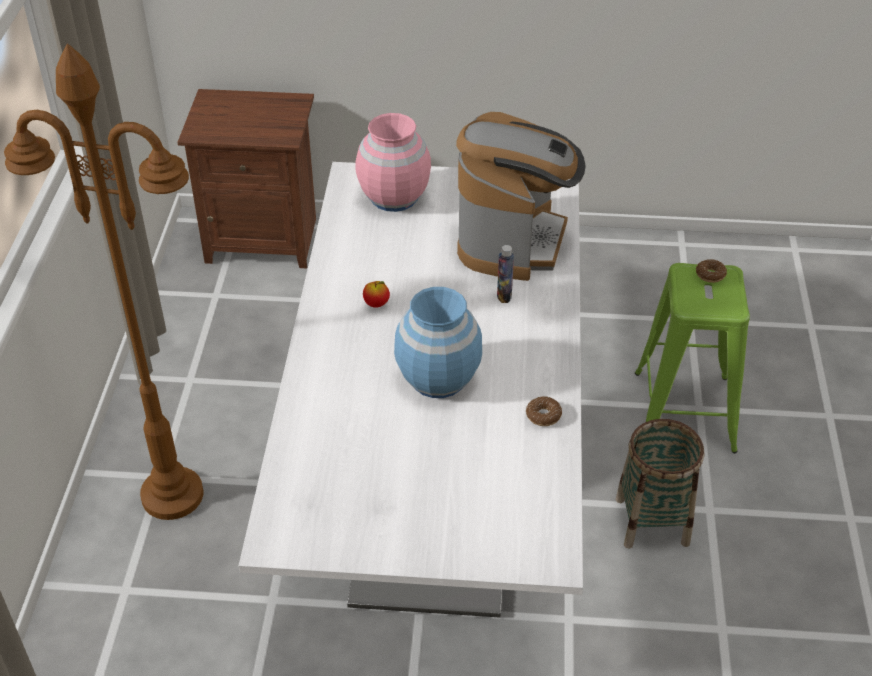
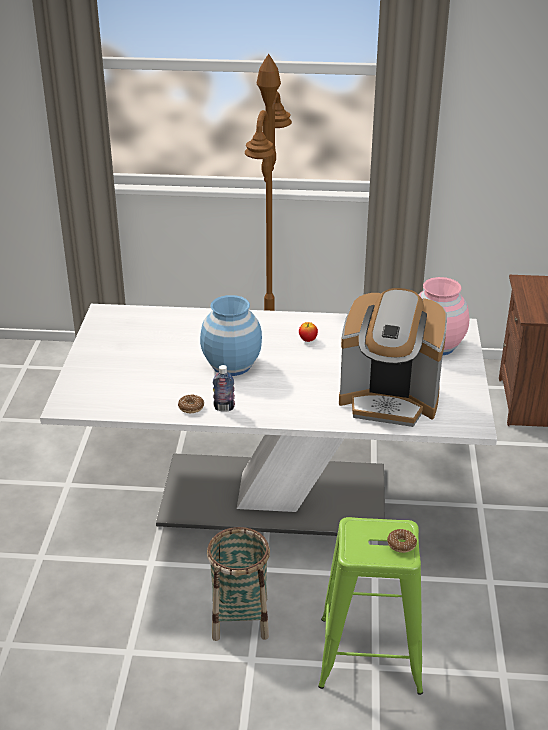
camera: 90 degrees right, 10 degrees down
(504, 295) = (320, 394): bottle -> bottle (224, 408)

